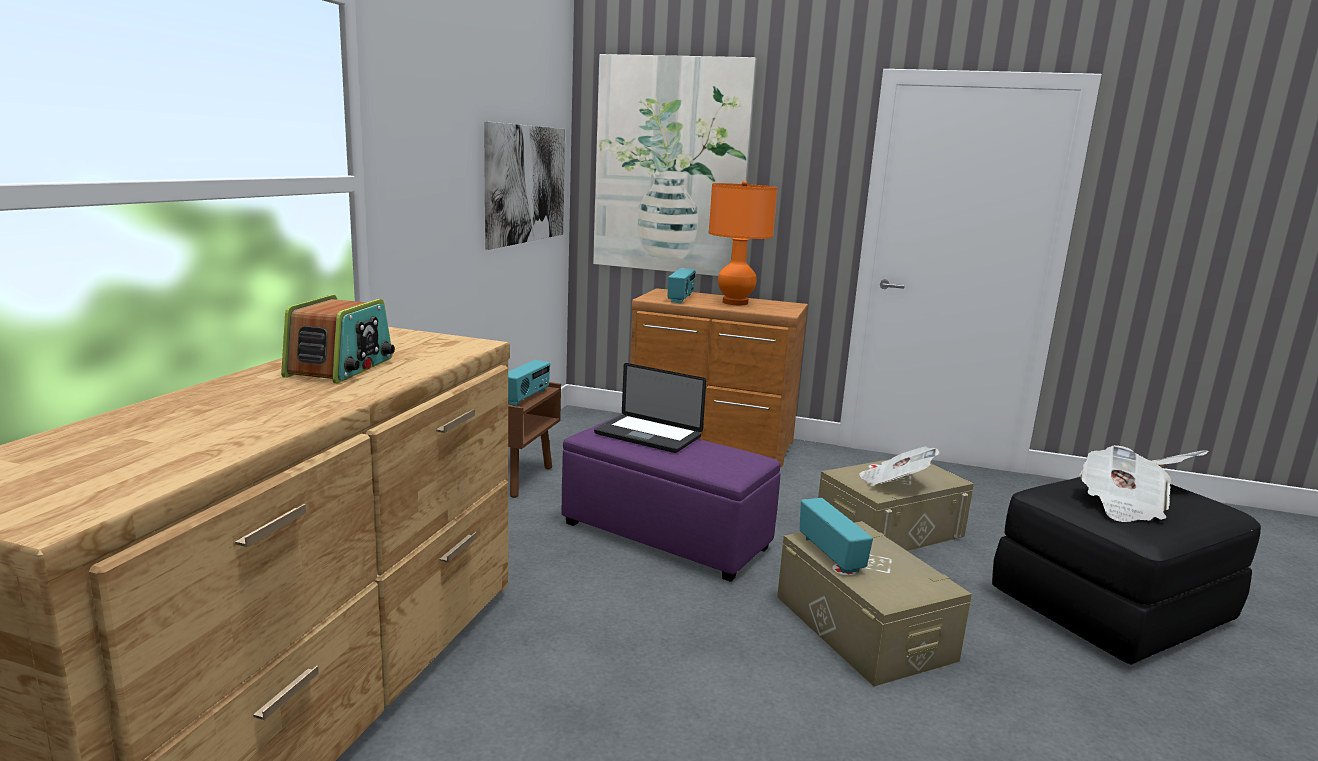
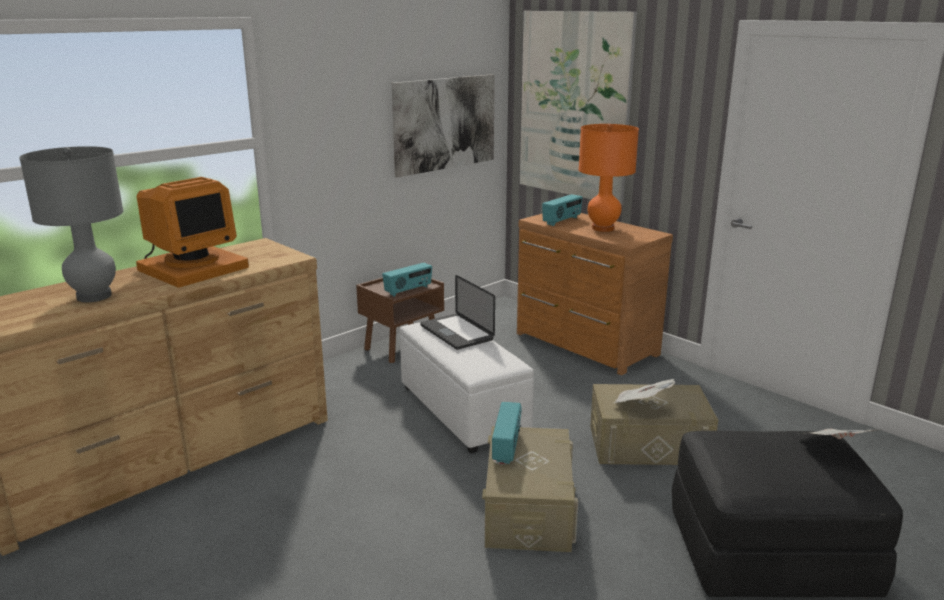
camera: 30 degrees right, 5 degrees up
(232, 420) = (94, 296): none -> grey table lamp
(341, 367) = (192, 268): radio -> monitor
(666, 536) = (463, 411): purple ottoman -> white ottoman
(1120, 506) = (753, 462): newspaper -> none

